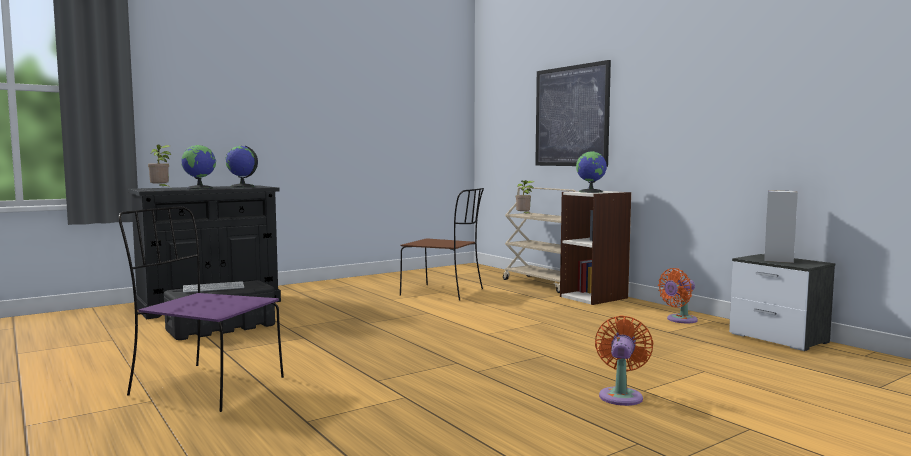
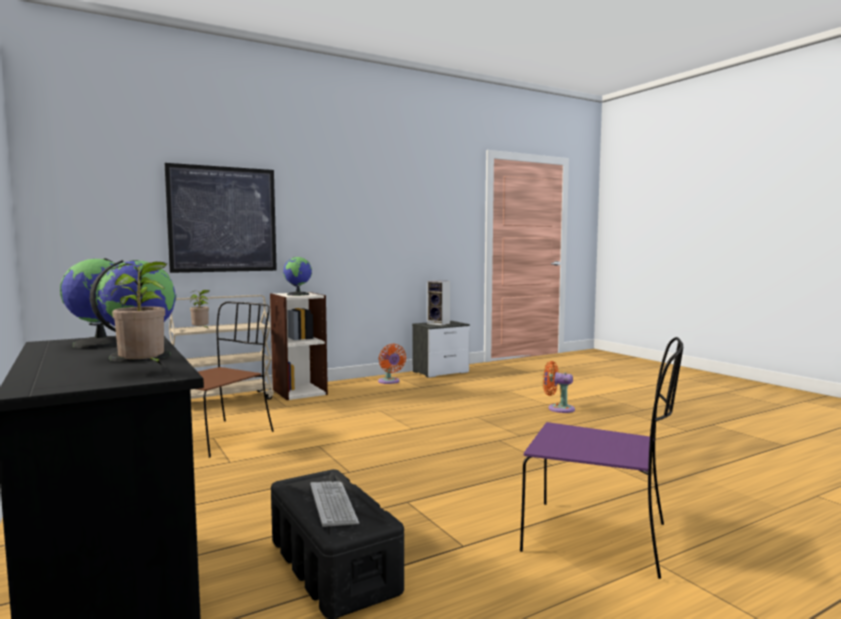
camera: 85 degrees left, 0 degrees up
(204, 386) = (599, 538): purple chair -> purple chair turned 90 degrees counterclockwise

